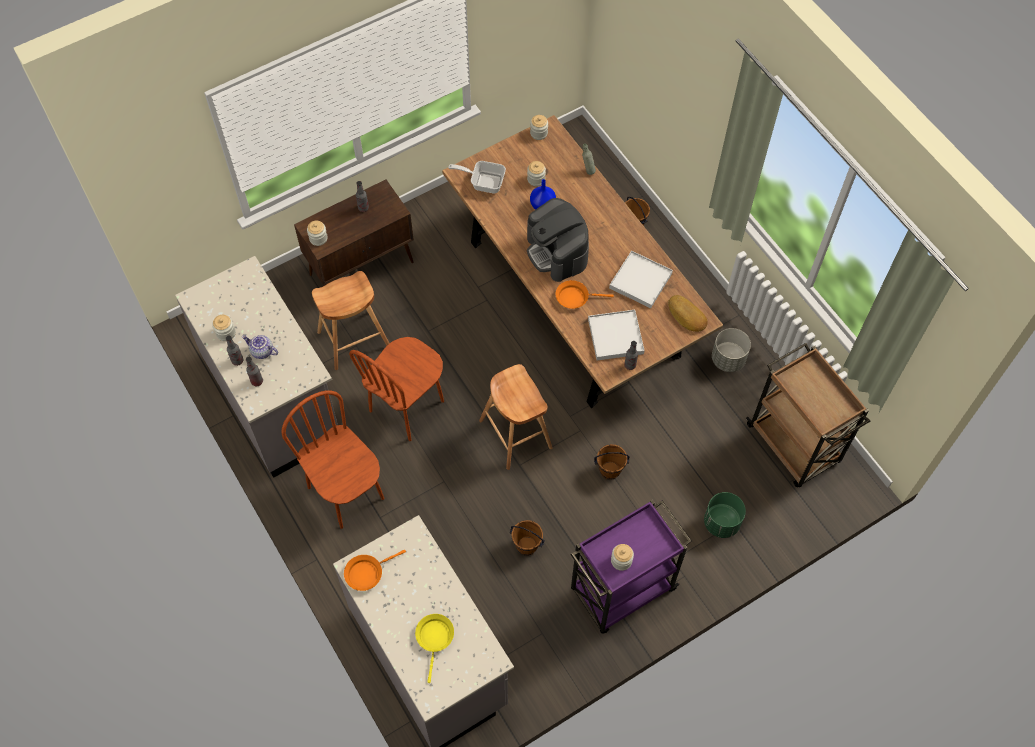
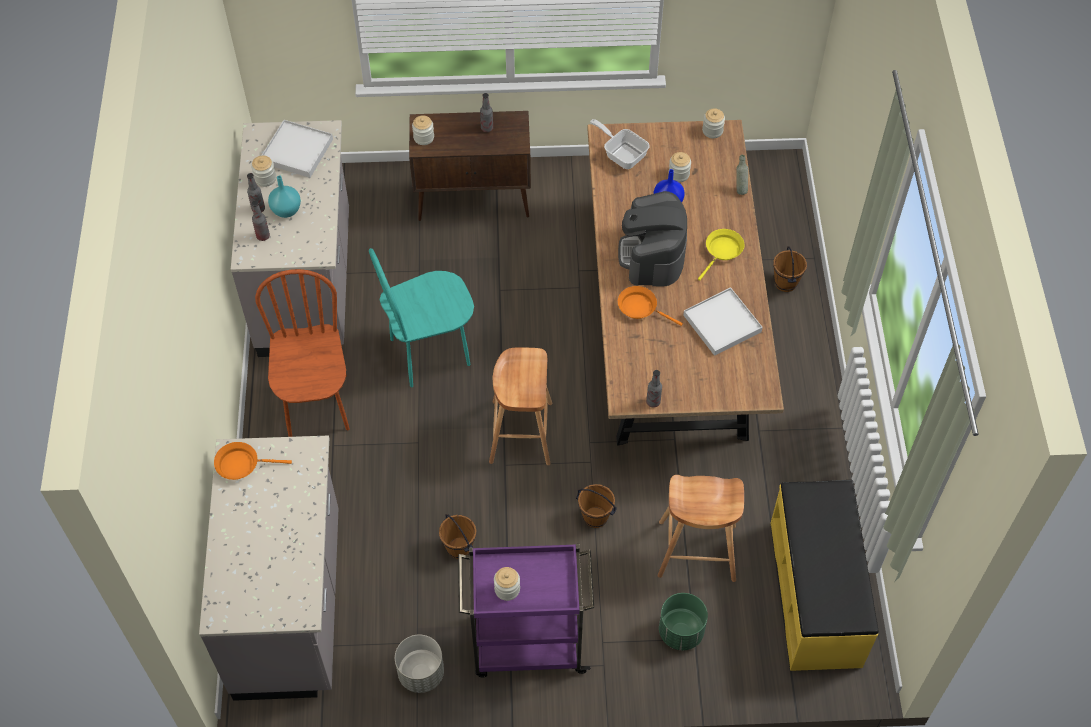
camera: 30 degrees right, 5 degrees down
(261, 351) = (286, 211): teapot -> turquoise vase
(354, 339) = (421, 264): brown stool -> brown stool (697, 551)
(407, 406) = (430, 352): brown chair -> turquoise chair
(435, 639) = (262, 561): yellow frying pan -> yellow frying pan (722, 251)
(615, 336) = (657, 366): white tray -> white tray (297, 151)
(686, 316) = (748, 381): bread -> none
(728, 359) = (799, 468): grey planter -> grey planter (421, 673)
(794, 445) = (816, 593): brown cart -> yellow bench

